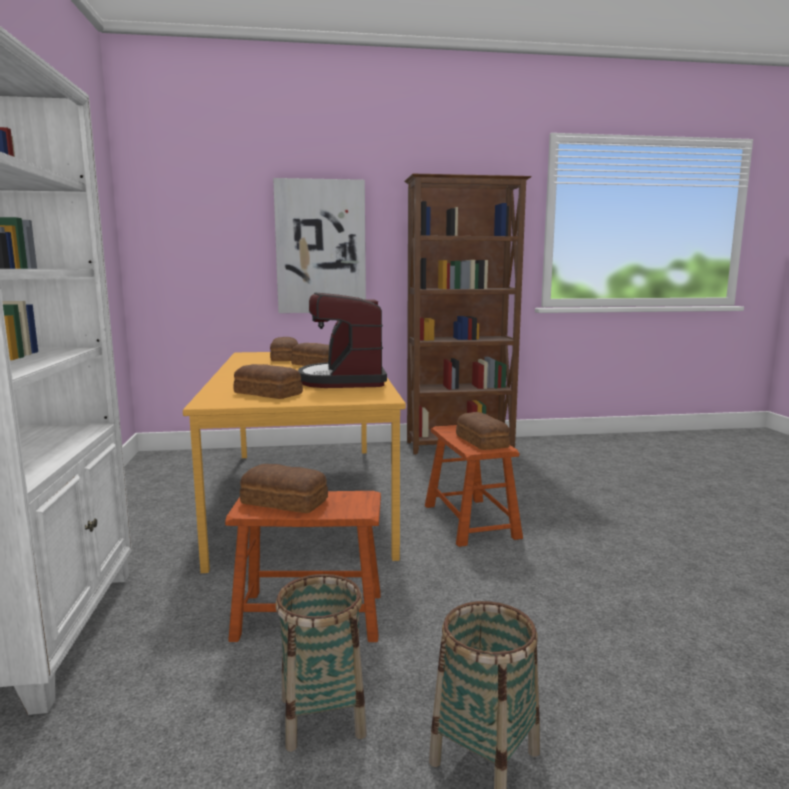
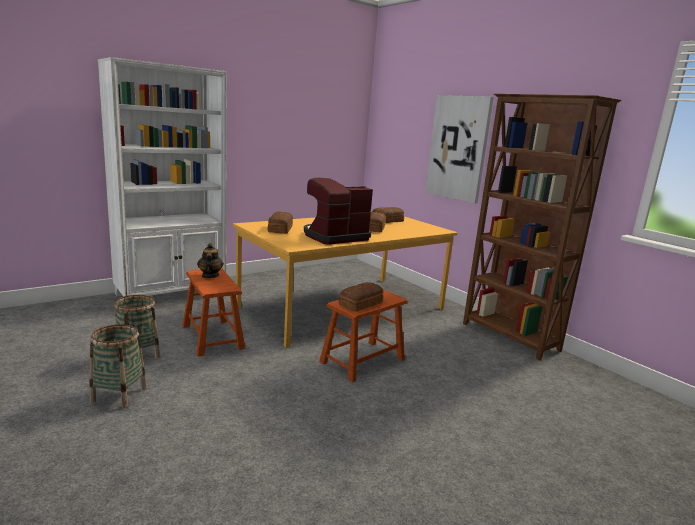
camera: 60 degrees right, 5 degrees up
(284, 502) = (210, 276): bread -> teapot

